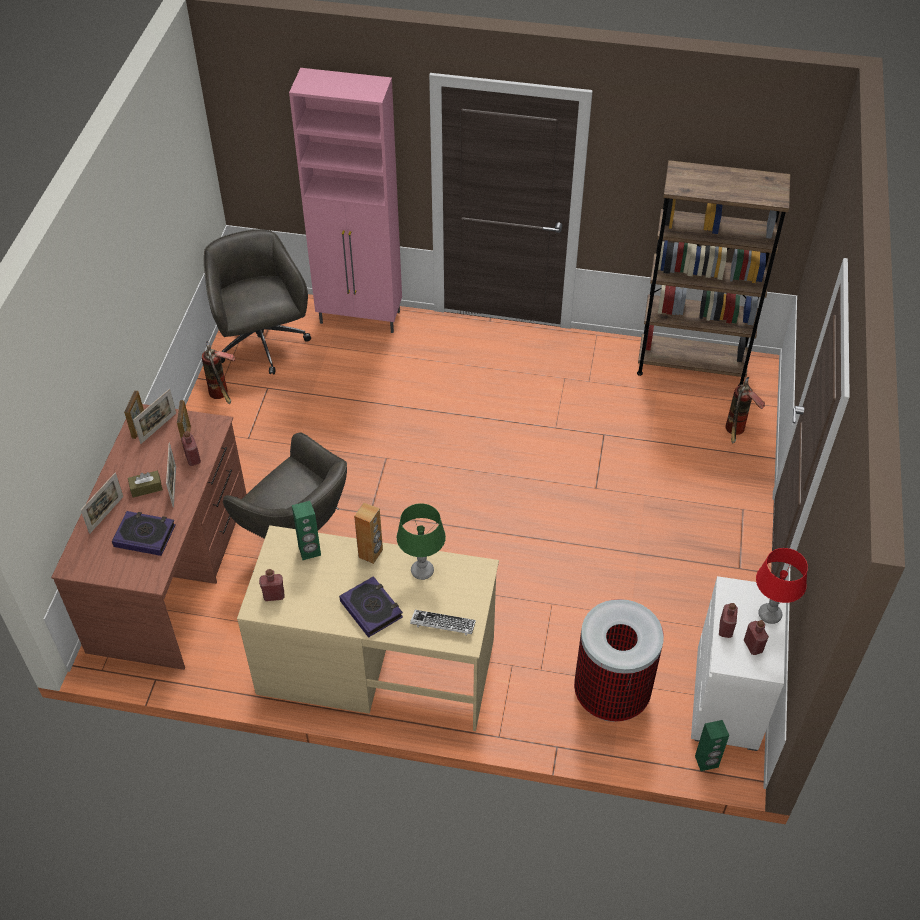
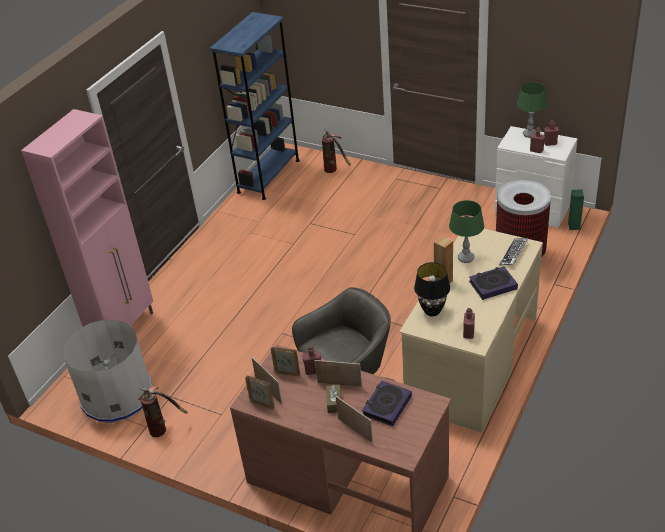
camera: 70 degrees left, 10 degrees down
(262, 344) = (117, 395): grey office chair -> grey trash can
(309, 551) = (432, 311): green speaker -> black table lamp
(691, 365) = (268, 176): brown bookcase -> blue bookcase
(770, 615) = (529, 134): red table lamp -> green table lamp

